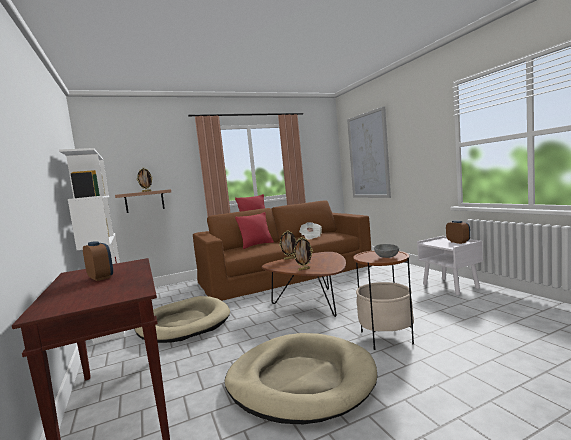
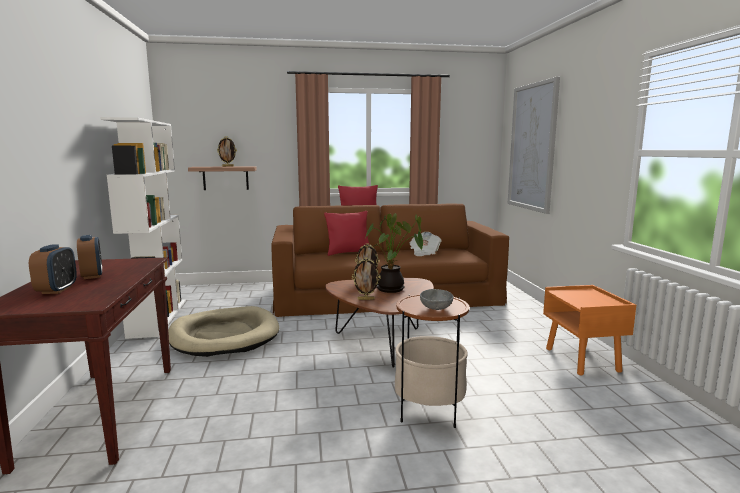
camera: 15 degrees right, 5 degrees up
(300, 380) = (287, 436): beige dog bed -> none
(315, 260) = (393, 289): none -> potted plant
(451, 286) = (582, 360): white nightstand -> orange nightstand
(458, 242) = (603, 299): alarm clock -> alarm clock (57, 290)

